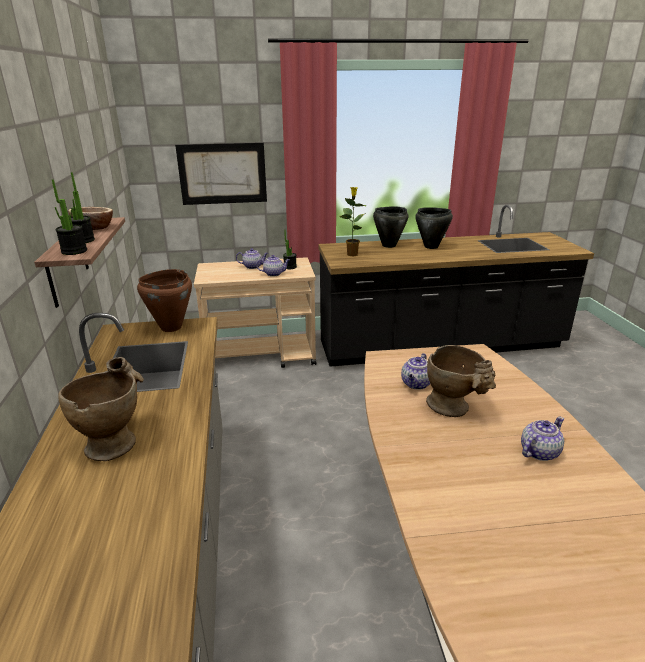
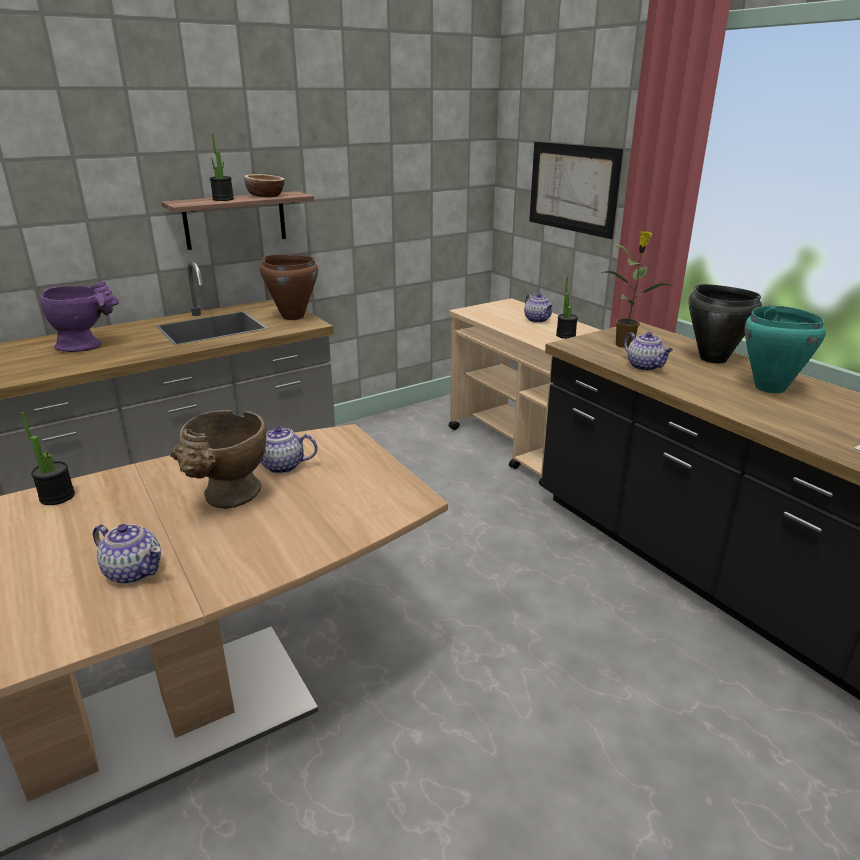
camera: 65 degrees right, 0 degrees up
(74, 251) = (190, 202): potted plant -> potted plant (57, 497)
(114, 440) = (87, 346): beige vase -> purple vase
(274, 274) = (529, 333): teapot -> teapot (645, 366)
(431, 247) = (769, 388): black cooking pot -> turquoise cooking pot

